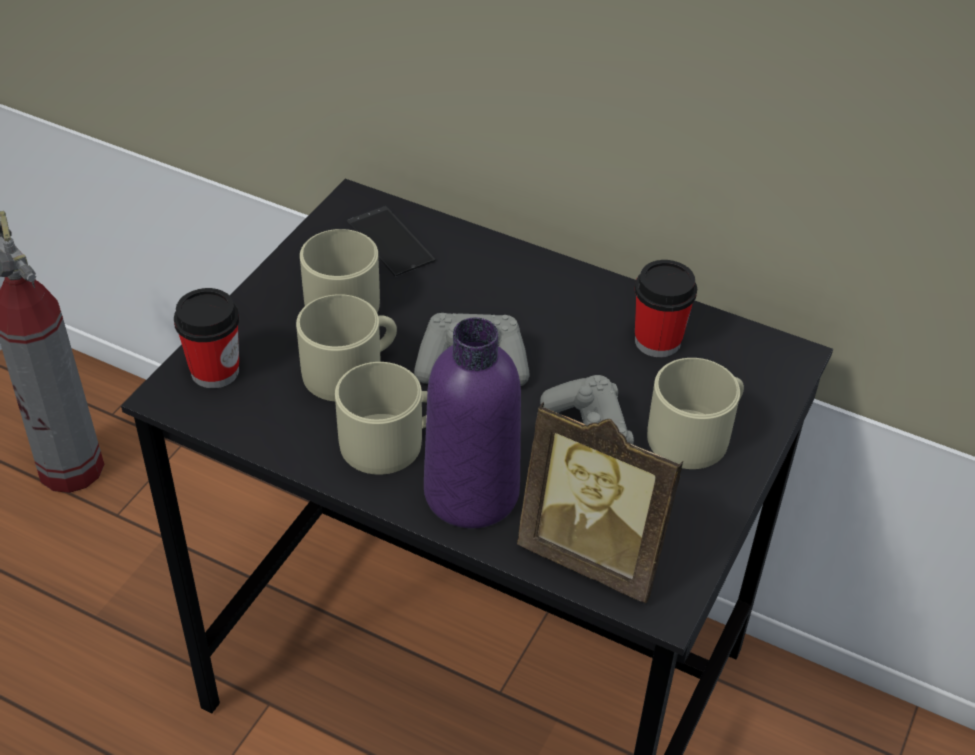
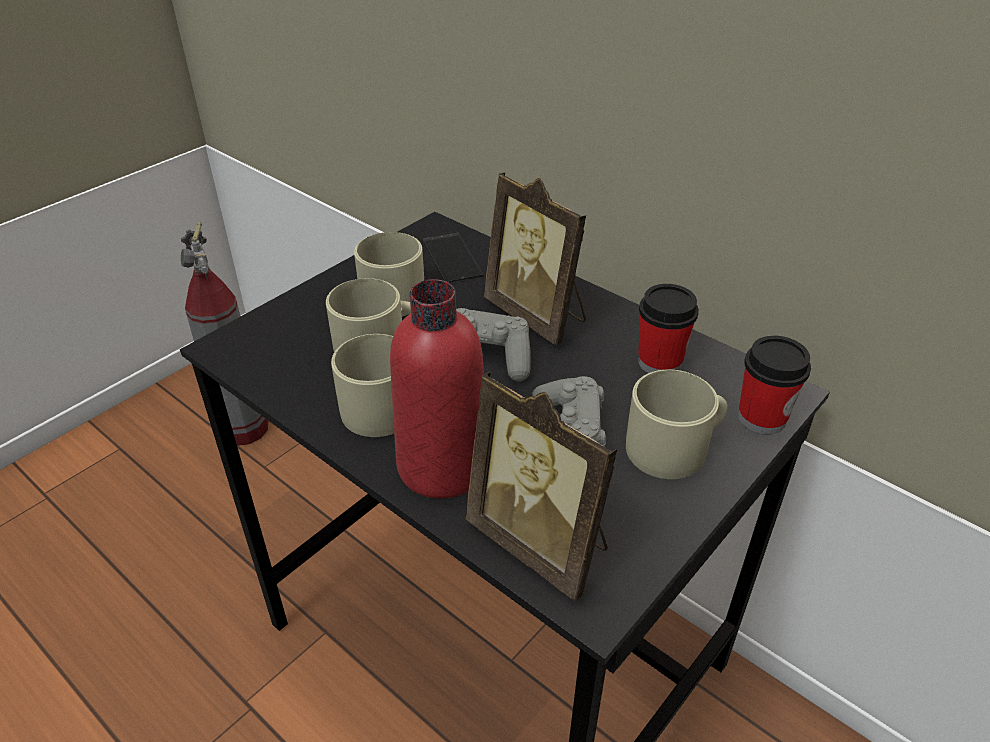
camera: 15 degrees right, 5 degrees down
(215, 371) = (266, 334): cup -> cup (761, 418)
(471, 493) = (442, 466): purple bottle -> red bottle
(513, 303) = (538, 315): none -> picture frame

